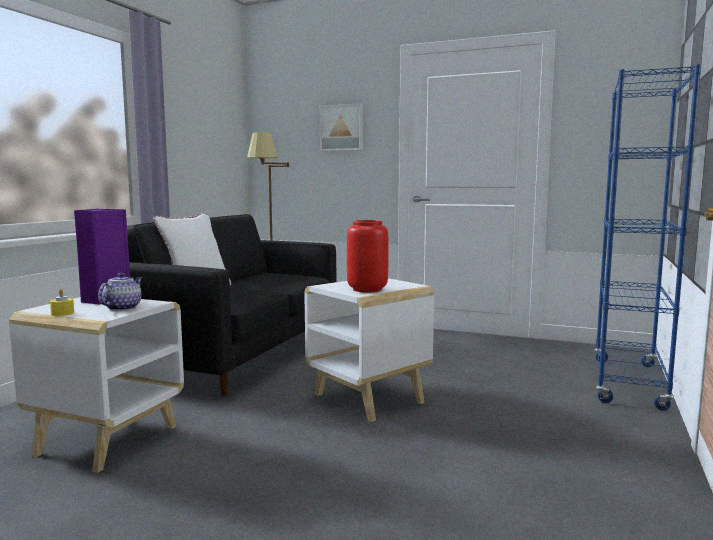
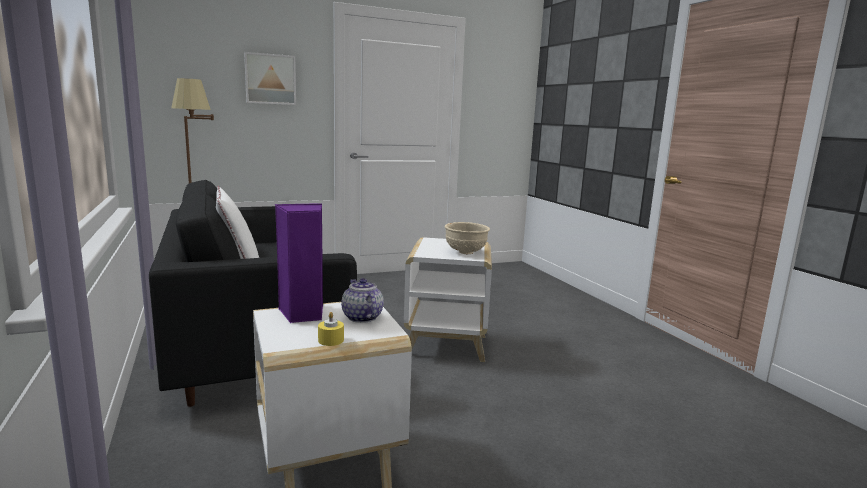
camera: 45 degrees left, 5 degrees up
(367, 290) = (466, 252): red vase -> beige bowl
(628, 383) = (551, 287): blue bookcase -> none

